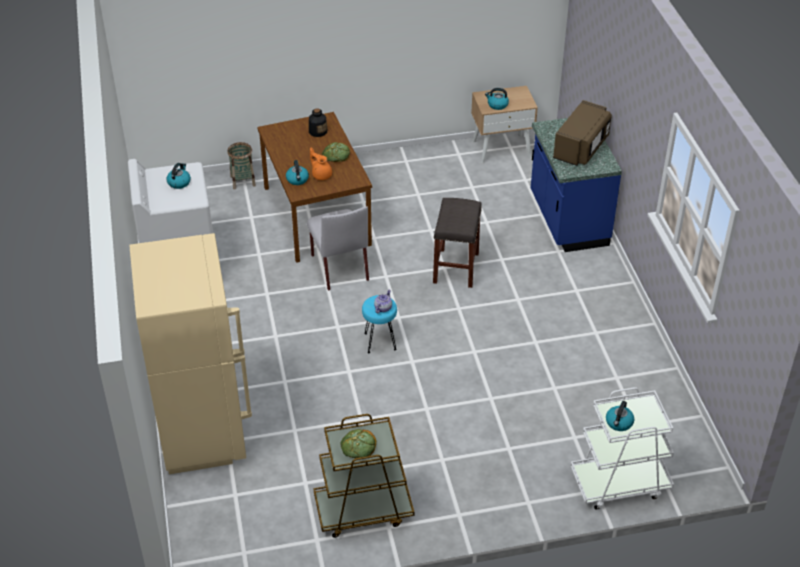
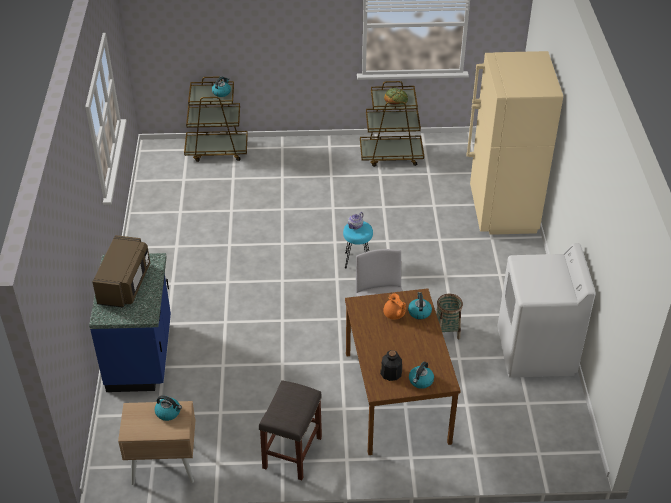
camera: 170 degrees left, 0 degrees up
(179, 182) = (539, 280): kettle -> kettle (420, 381)
(243, 181) = (476, 457): basket -> basket (446, 331)
(336, 155) = (375, 338): bread -> none
(456, 268) = (271, 318): grey stool -> grey stool (292, 452)
(581, 148) = (125, 284): brown microwave -> brown microwave turned 150 degrees clockwise
(619, 483) = (217, 150): white cart -> brown cart

